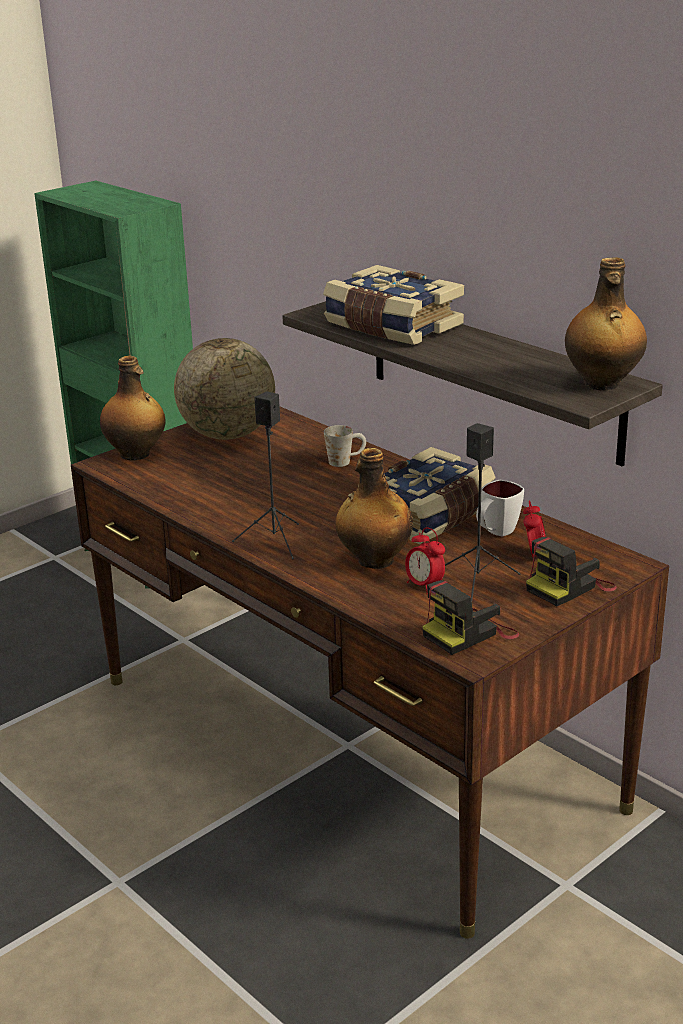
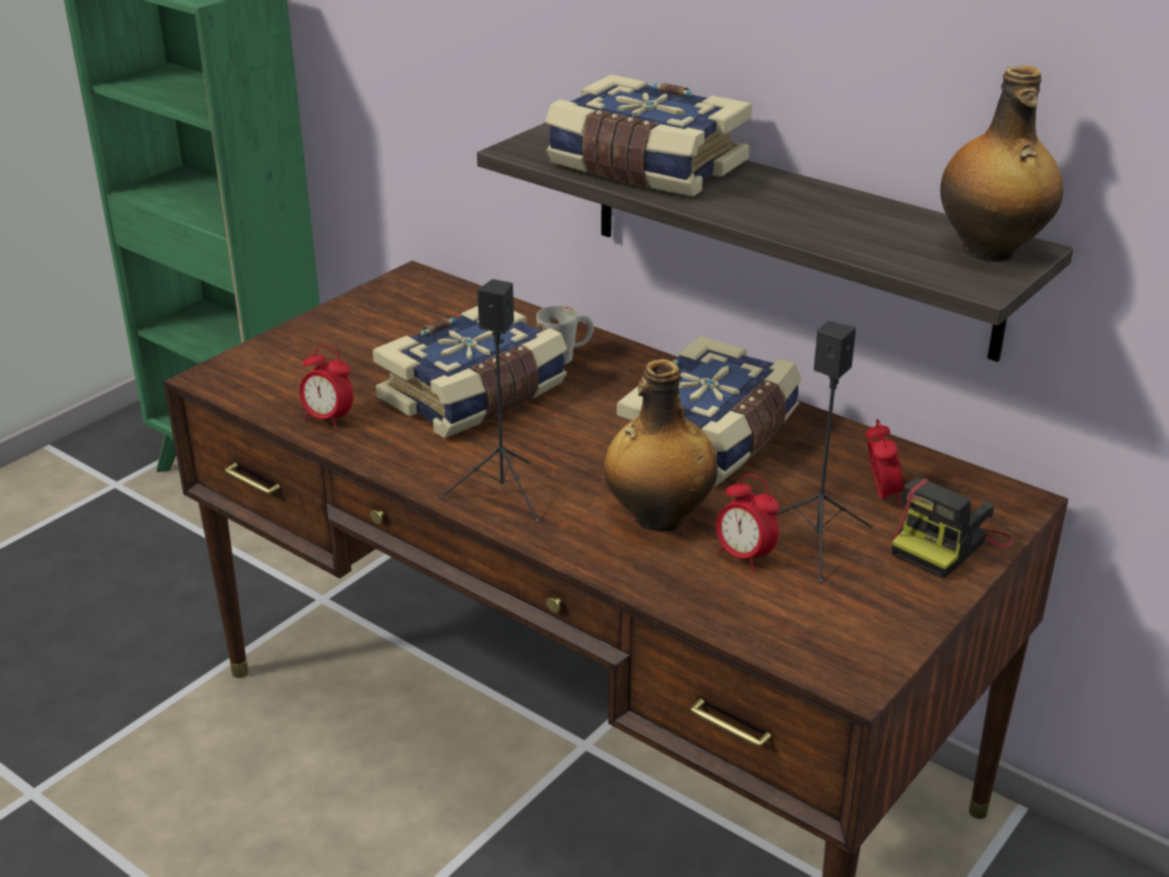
camera: 10 degrees left, 5 degrees up
(136, 454) = (258, 360): bottle -> none
(172, 492) = (328, 419): none -> alarm clock
(228, 435) = (385, 321): globe -> none
(275, 482) = (475, 396): none -> book
(469, 633) = (835, 634): camera -> none
(496, 533) = (814, 461): white mug -> none

